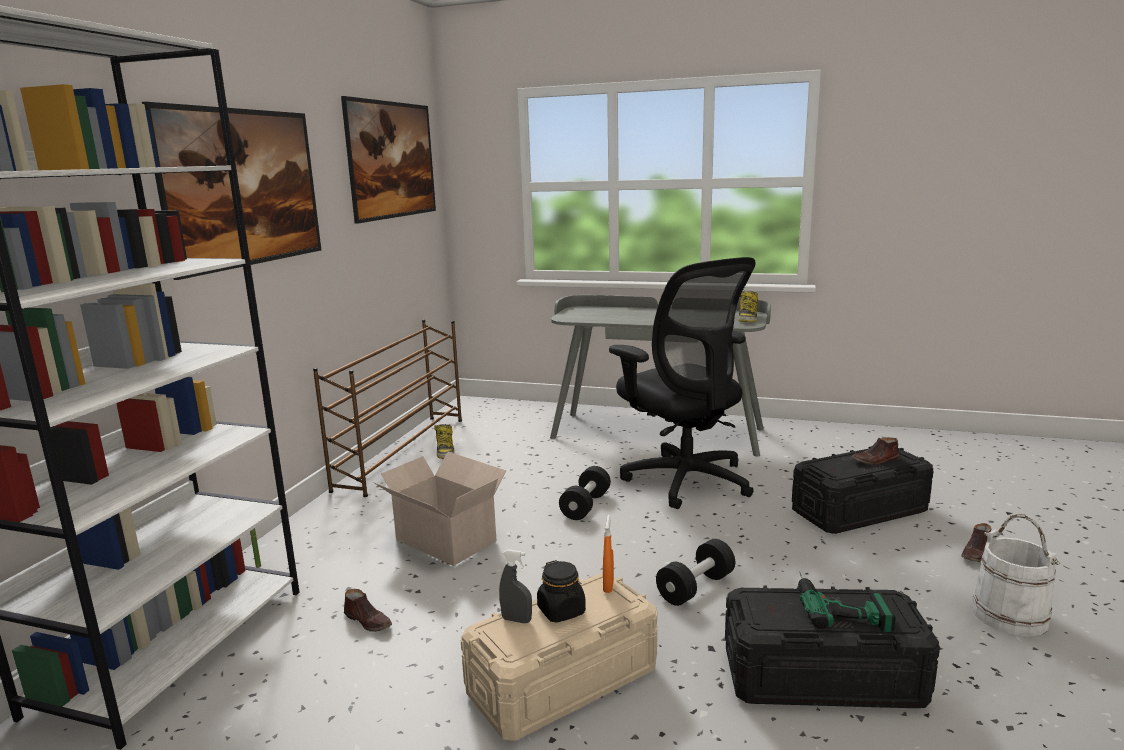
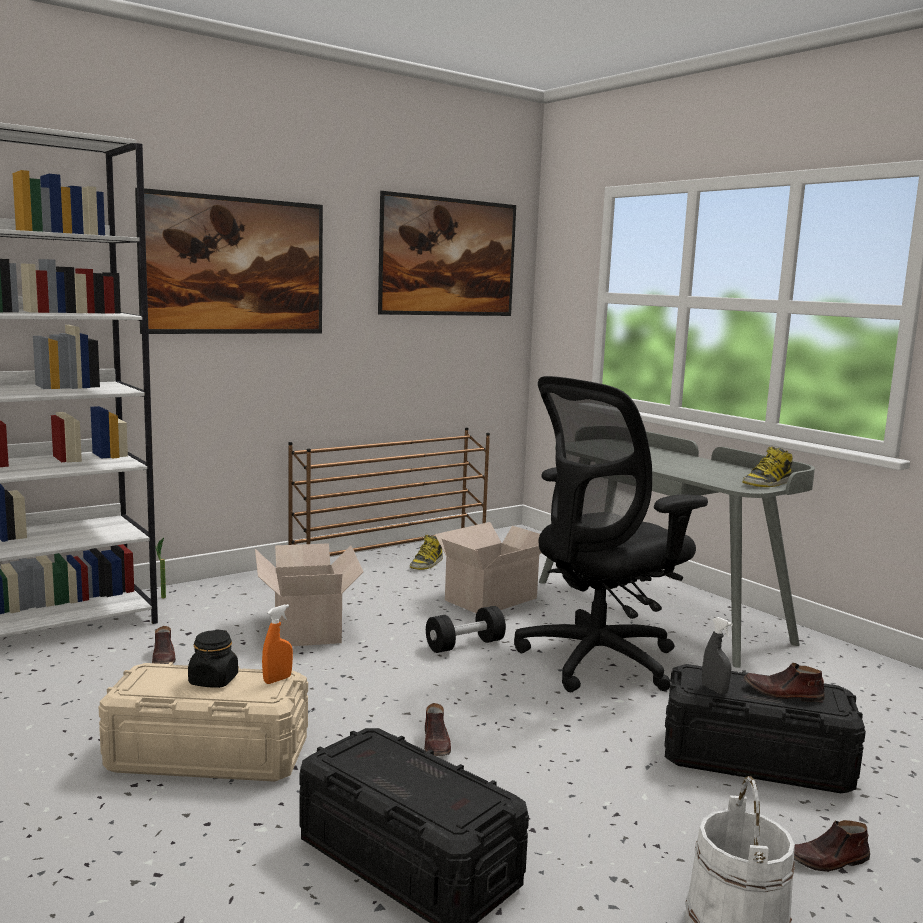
camera: 35 degrees right, 5 degrees down
(516, 620) = (174, 672): grey spray bottle -> grey spray bottle (714, 689)
(542, 462) = (493, 599): none -> cardboard box
(681, 479) = (602, 657): black office chair -> black office chair turned 45 degrees clockwise
(695, 587) = (436, 744): black dumbbell -> brown shoe
(838, 604) = (432, 778): power drill -> none

